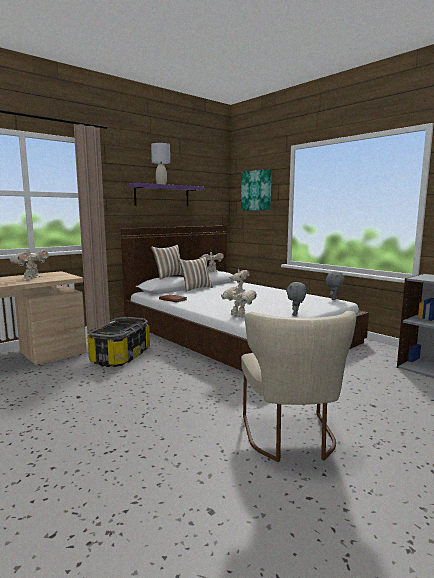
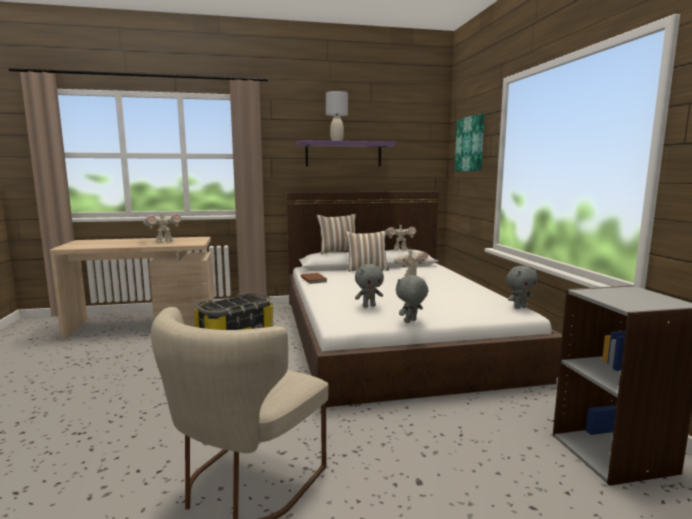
camera: 30 degrees right, 0 degrees up
(238, 316) = (333, 311): toy robot -> none
(254, 310) = (369, 306): none -> grey plush toy

